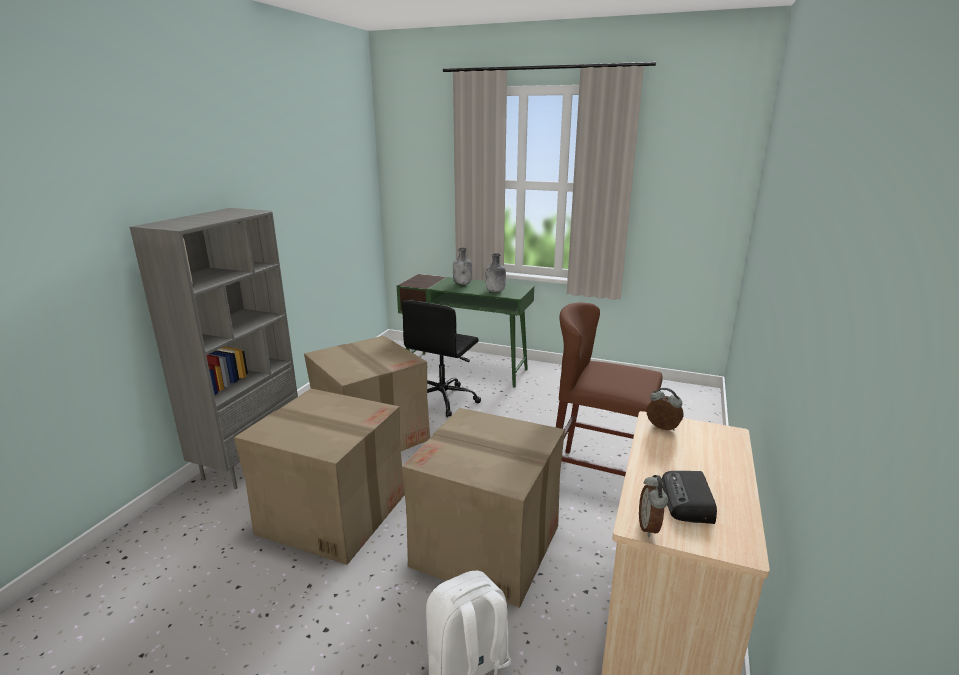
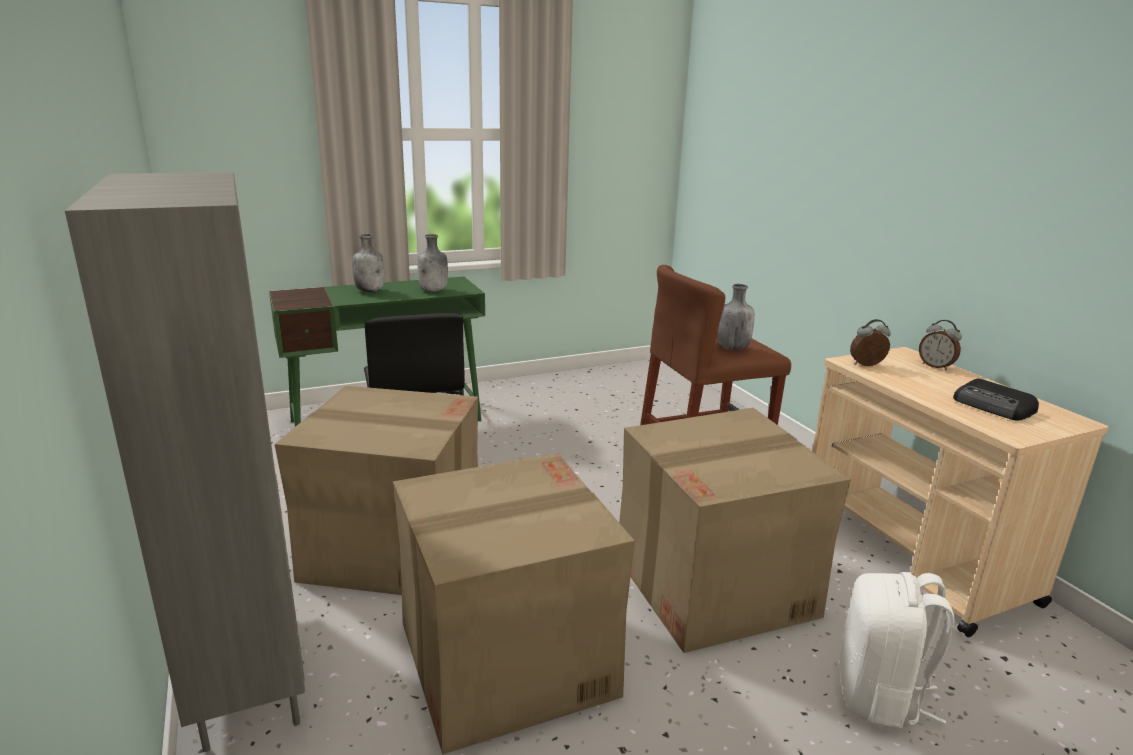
camera: 45 degrees left, 0 degrees up
(613, 382) = (732, 348): none -> grey bottle
(650, 527) = (1020, 433): alarm clock -> alarm clock (936, 366)

